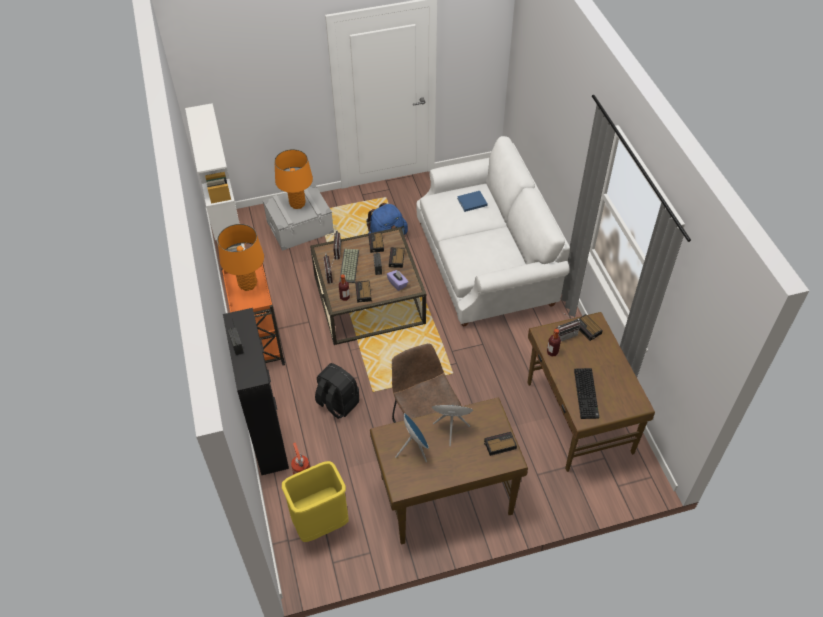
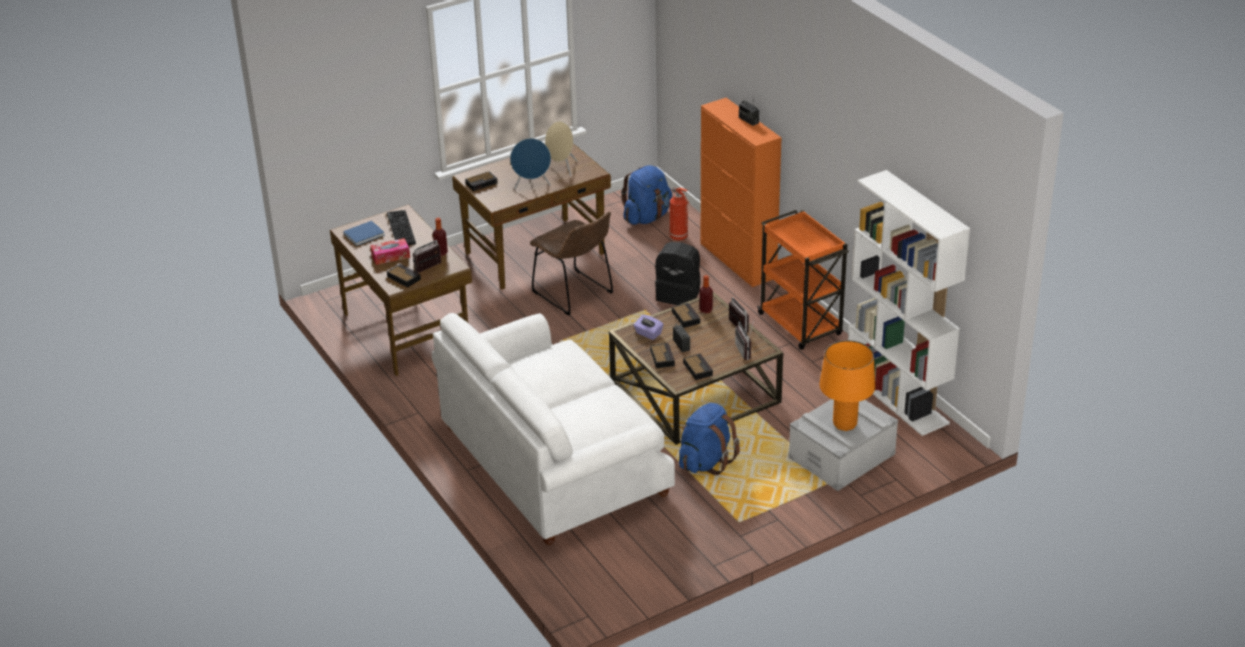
camera: 165 degrees right, 15 degrees down
(248, 284) = (807, 244): orange table lamp -> none
(267, 434) = (738, 260): black cabinet -> orange cabinet
(321, 524) = (647, 217): yellow trash can -> blue backpack
(350, 266) = (717, 340): keyboard -> none
(414, 449) = (562, 168): blue speaker -> beige speaker
(471, 202) = (584, 419): blue book -> blue book (365, 234)
(597, 358) = (390, 256): none -> tissue box

